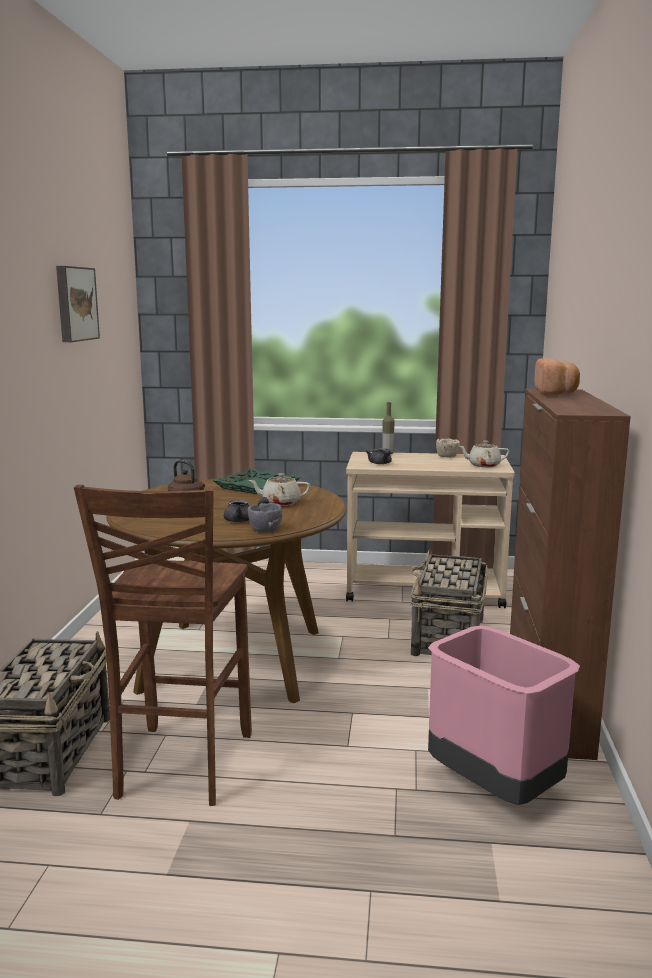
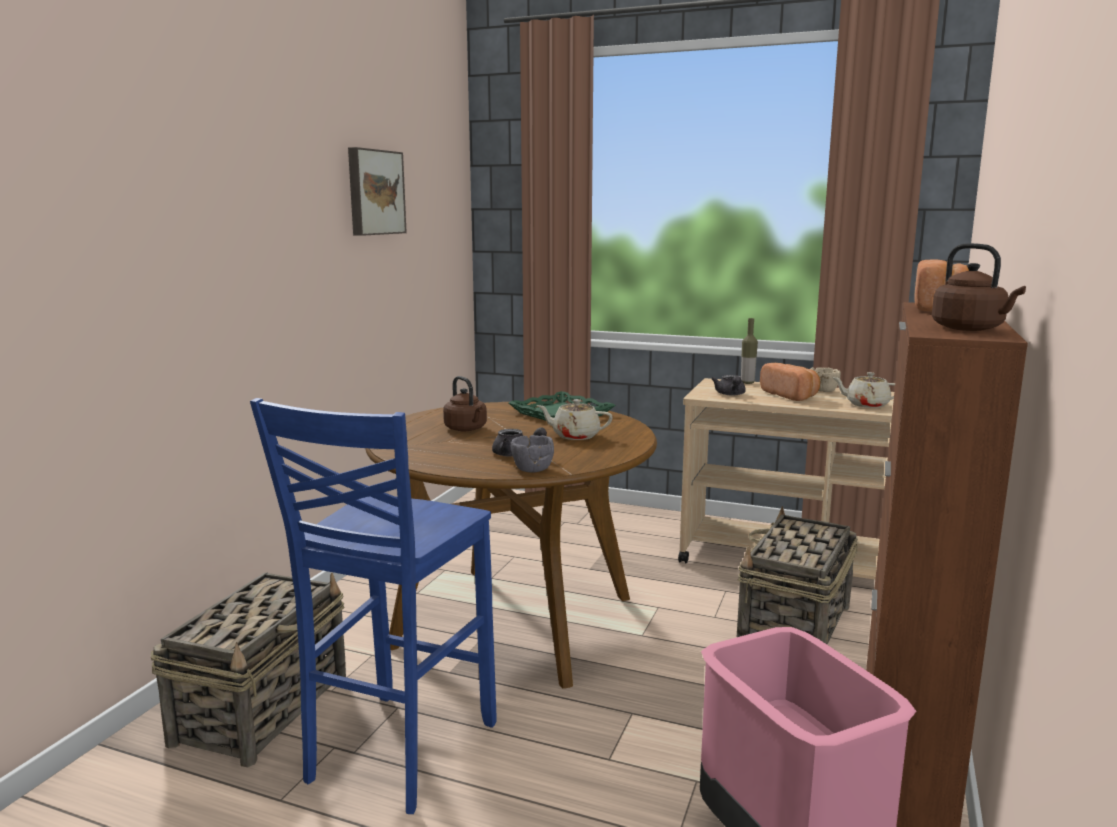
camera: 15 degrees right, 0 degrees up
(181, 766) = (396, 753): brown stool -> blue stool
(426, 462) = (791, 395): none -> bread
(589, 408) = (971, 329): none -> brown kettle

